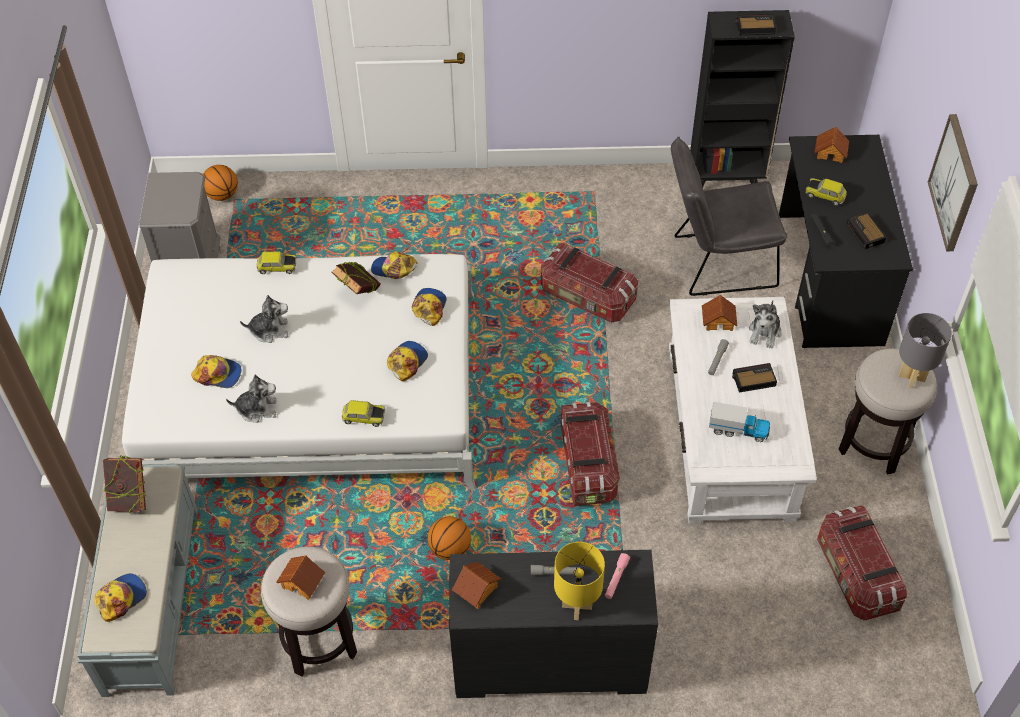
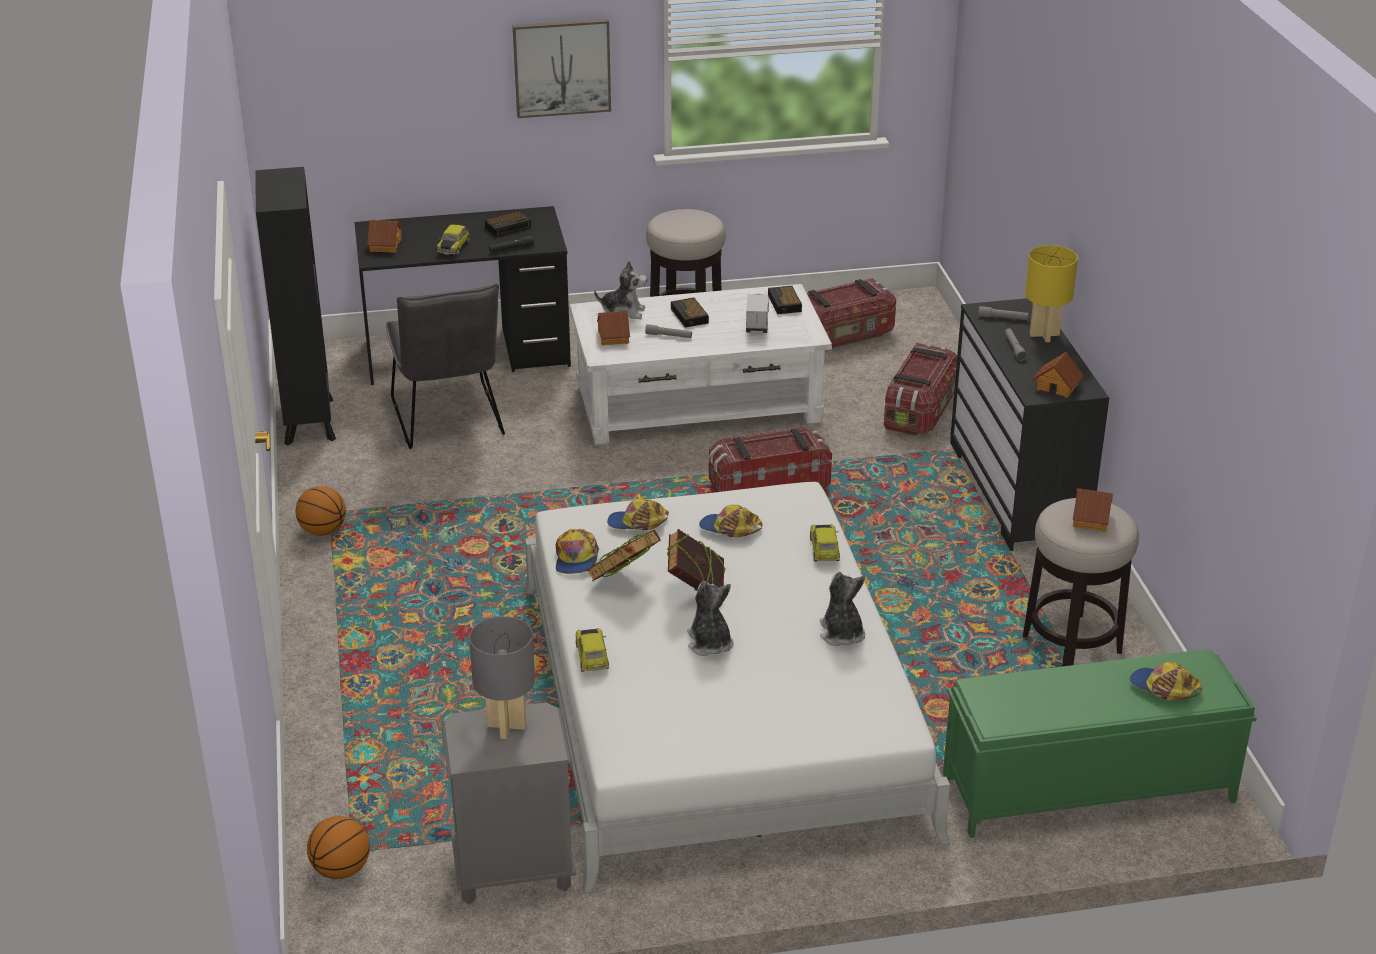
camera: 100 degrees left, 20 degrees down
(130, 498) = (1023, 711): book -> book (696, 591)
(151, 598) = (1085, 789): grey bench -> green bench
(218, 374) = (797, 676): cap -> none
(450, 548) = (913, 566): basketball -> basketball (323, 531)
(587, 297) = (517, 505): storage box -> storage box (921, 410)
(616, 578) = (1003, 318): pink flashlight -> grey flashlight
(754, 27) = (287, 186): alarm clock -> alarm clock (784, 304)
(912, 377) = (686, 215): grey table lamp -> grey table lamp (506, 725)

